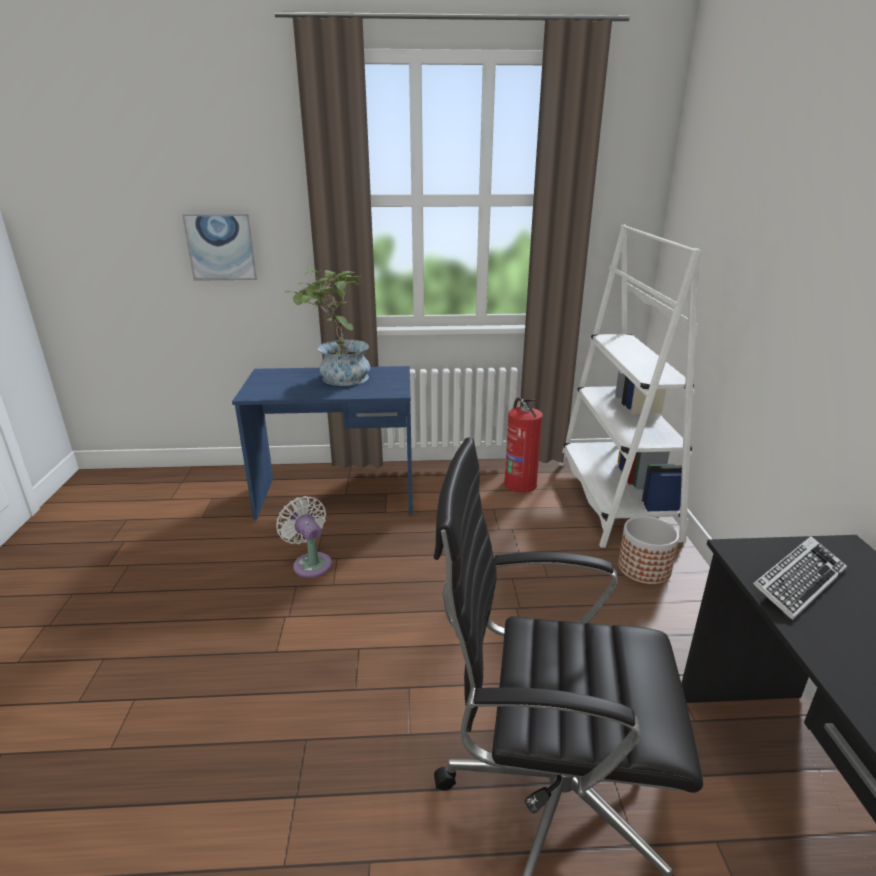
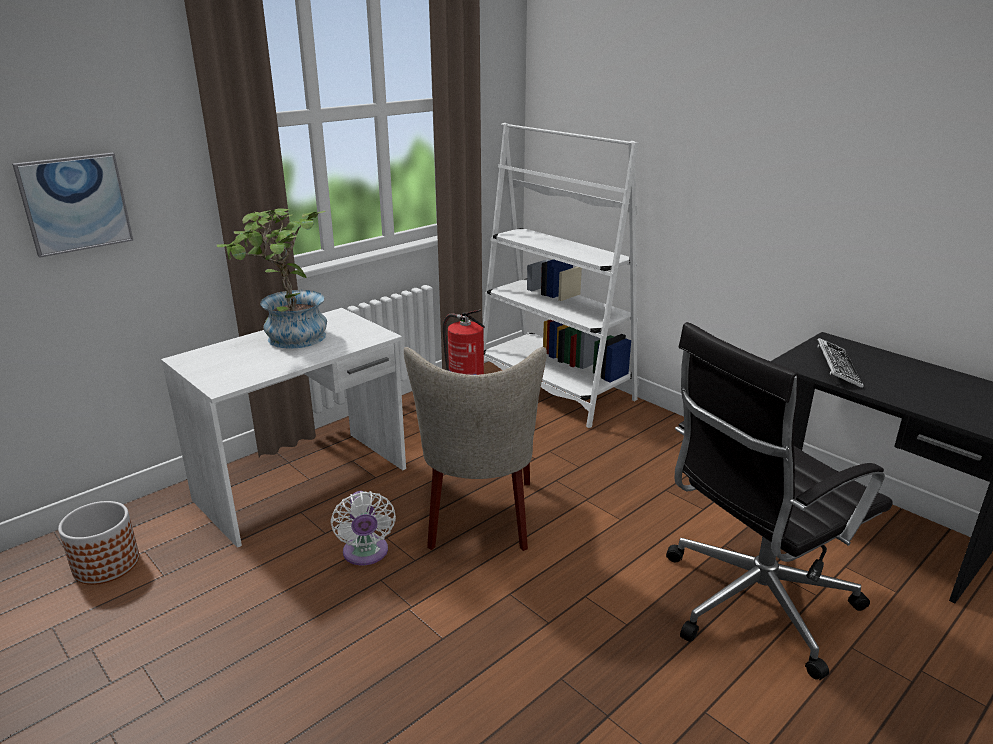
camera: 40 degrees left, 0 degrees up
(311, 563) = (366, 554): white fan -> white fan turned 120 degrees counterclockwise
(338, 496) = (304, 485): blue desk -> white desk
(413, 578) = (479, 519): none -> beige chair
(644, 569) = (633, 430): planter -> planter (106, 564)

